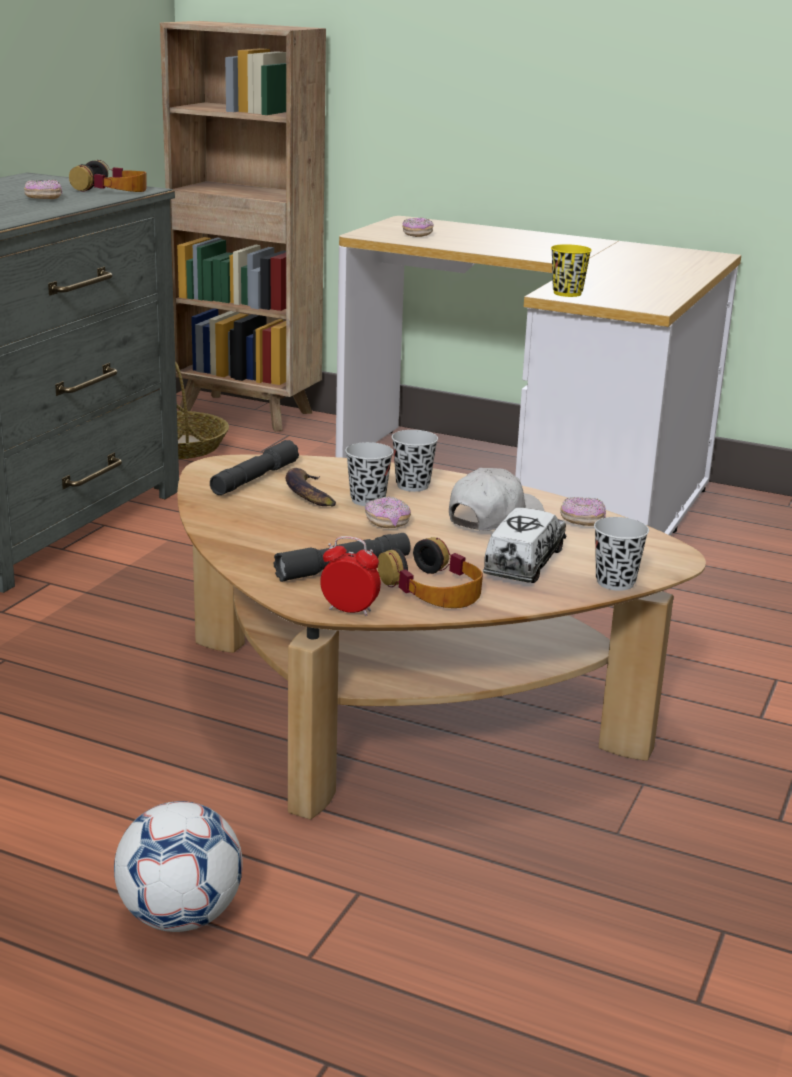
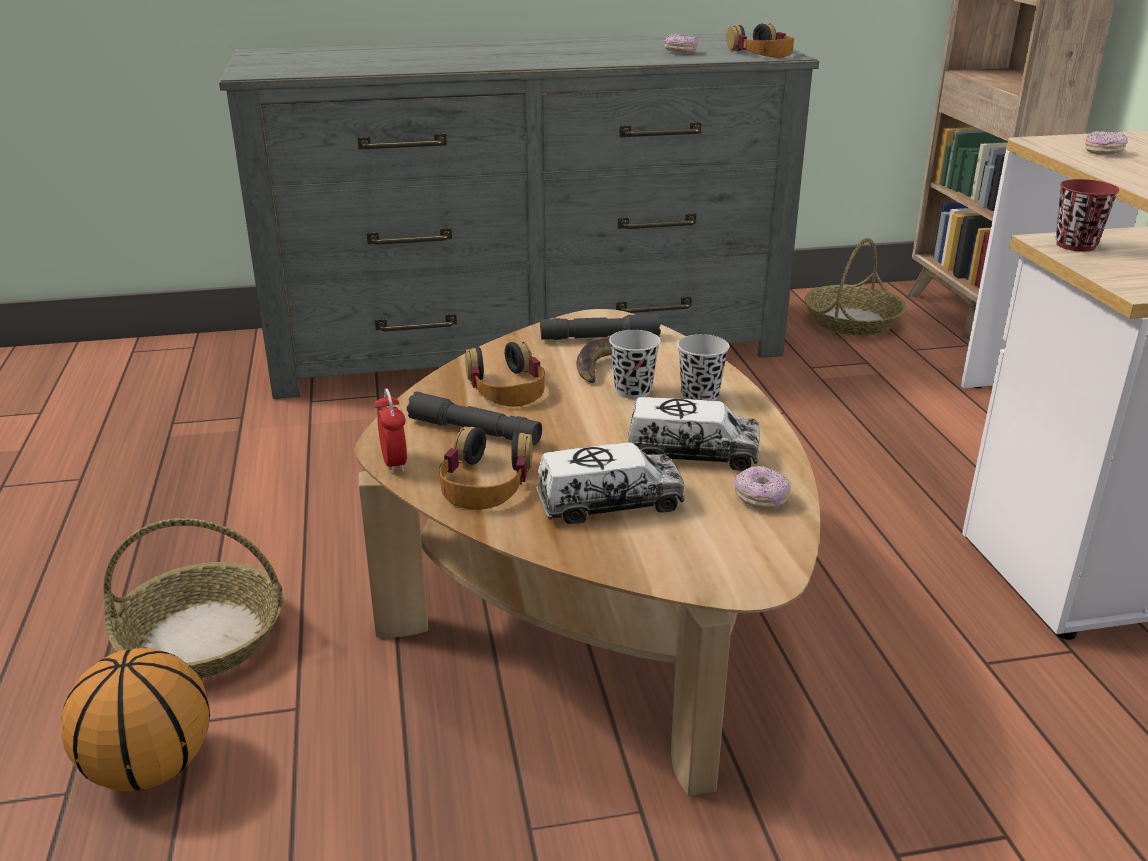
camera: 55 degrees right, 5 degrees up
(180, 916) = (201, 638): football -> basket
(283, 534) = (506, 387): none -> headphones
(346, 1001) = (148, 767): none -> basketball
(387, 523) = (598, 415): donut -> none
(494, 517) = (692, 454): white cap -> toy truck
(567, 293) = (1075, 245): yellow cup -> red cup
(615, 582) = (633, 566): black cup -> none

